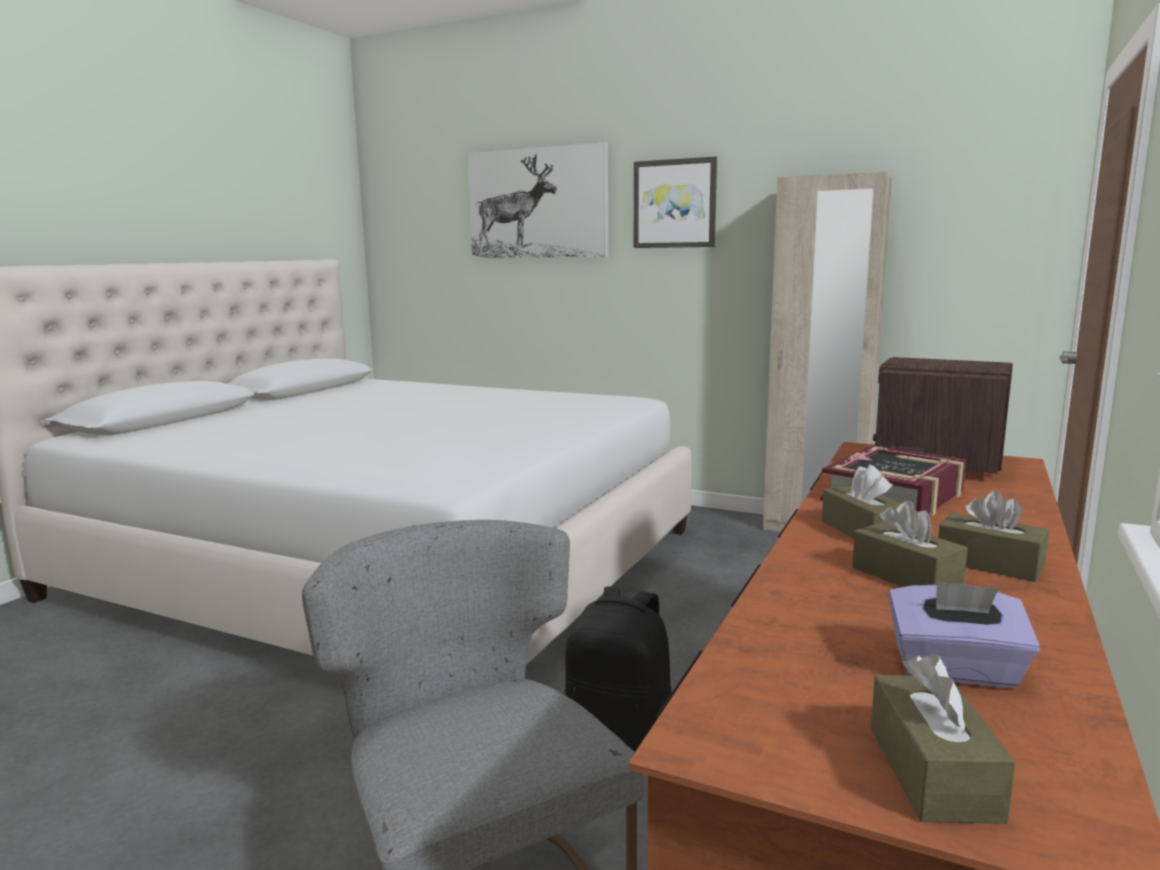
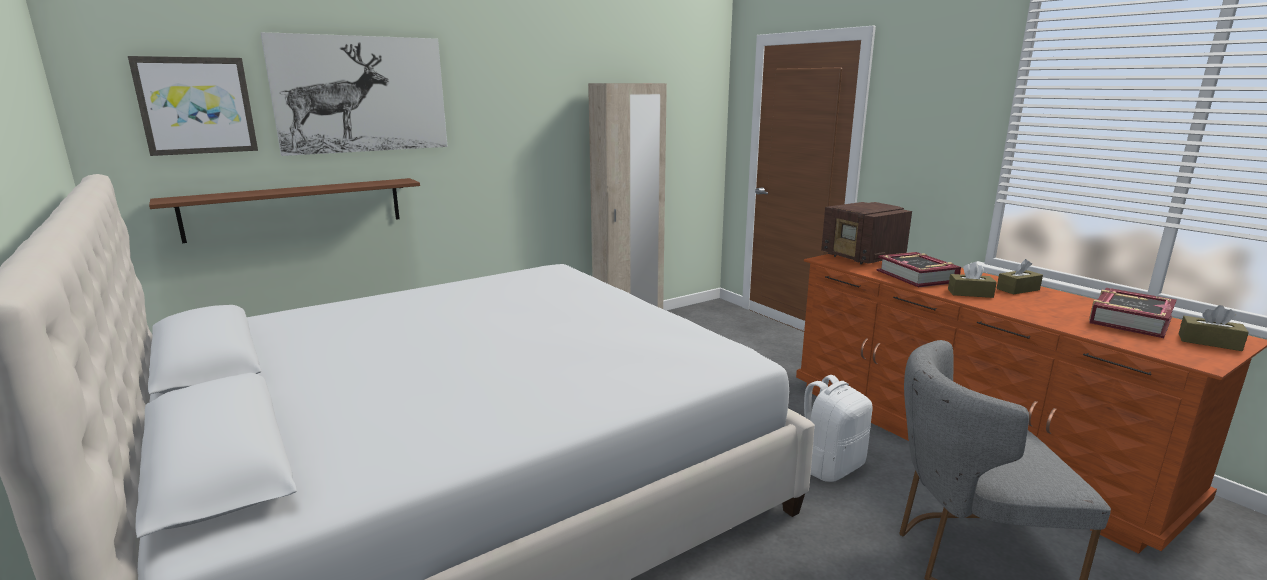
camera: 60 degrees left, 5 degrees up
(481, 306) = (296, 208): none -> brown shelf
(620, 734) = (830, 466): black backpack -> white backpack
(674, 204) = (503, 98): picture -> picture (196, 105)
(906, 577) = (1032, 302): brown tissue box -> none
(955, 670) = (1129, 320): purple tissue box -> book

